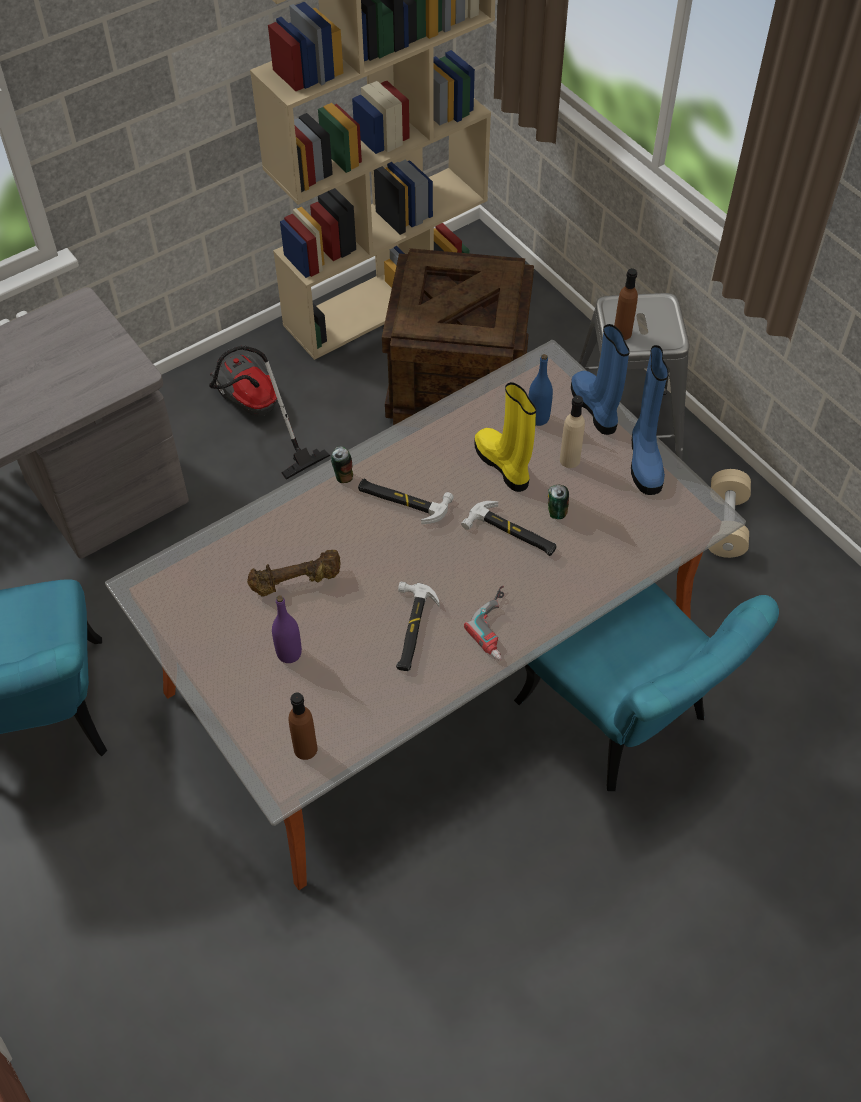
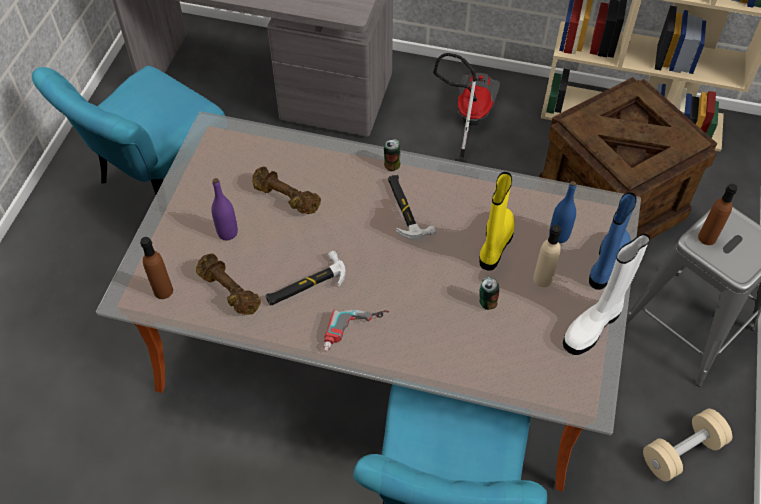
camera: 50 degrees right, 0 degrees up
(359, 695) = (228, 291): none -> brown dumbbell
(511, 533) = (441, 288): hammer -> none
(644, 461) = (593, 326): blue boot -> white boot

